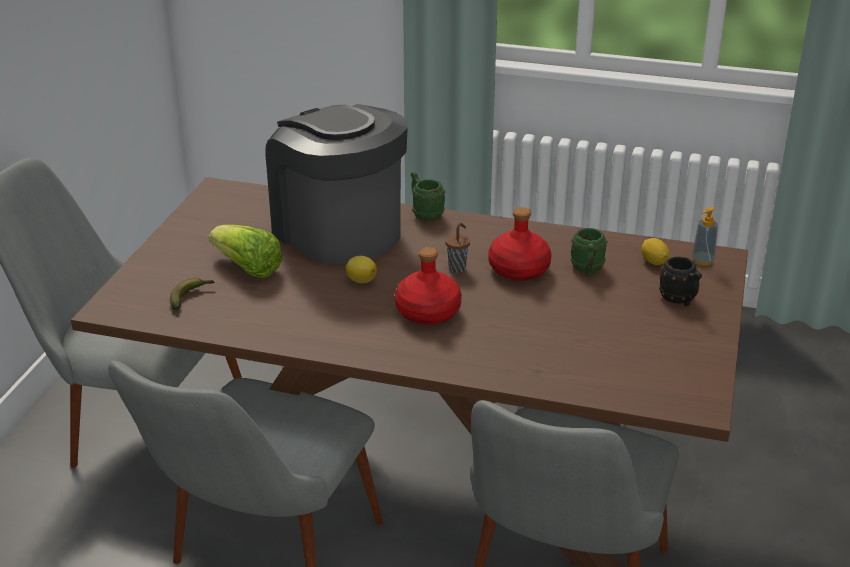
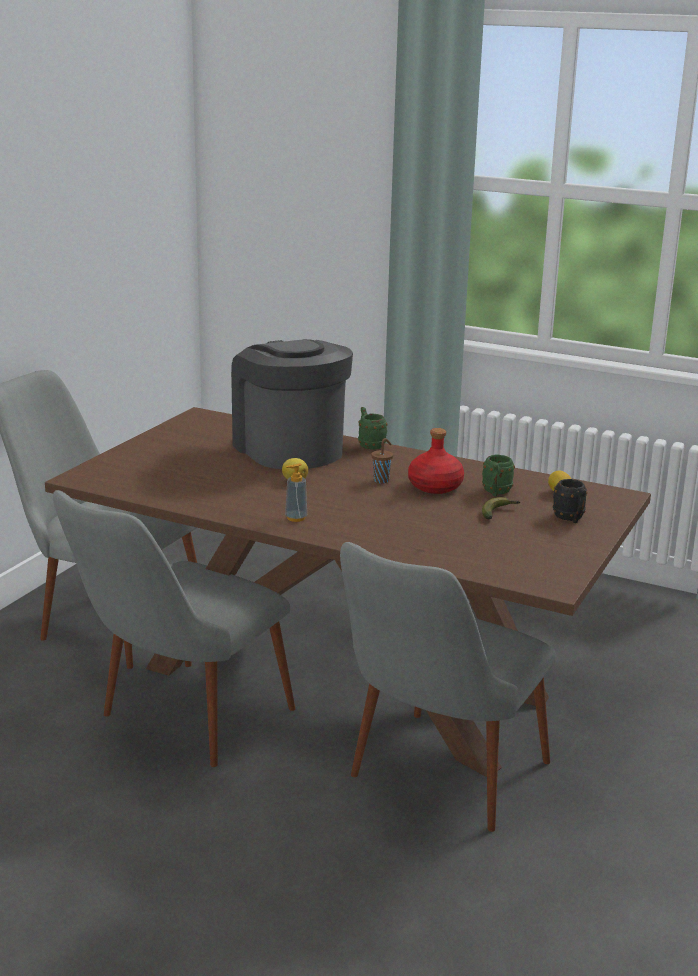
camera: 10 degrees right, 10 degrees down
(191, 297) = (147, 477): banana -> banana (499, 512)
(247, 268) = (202, 464): lettuce -> none
(427, 312) = (342, 505): red bottle -> none
(702, 261) = (604, 496): soap dispenser -> soap dispenser (296, 518)

